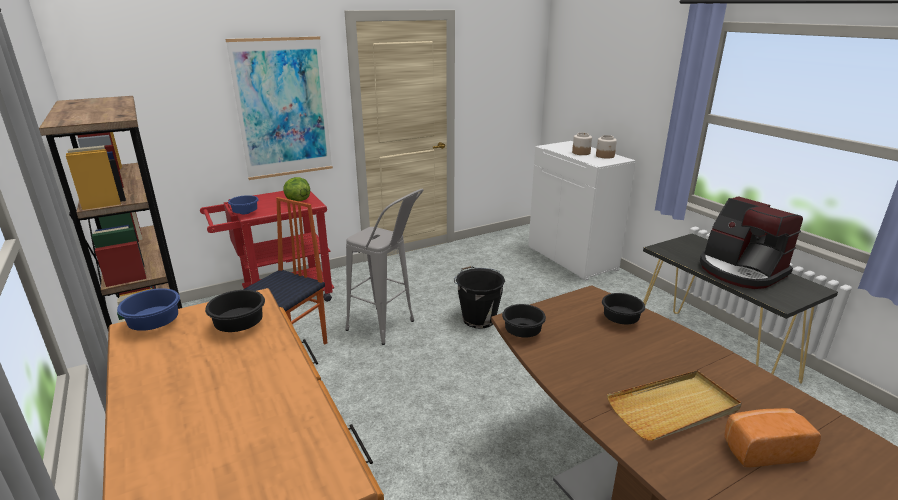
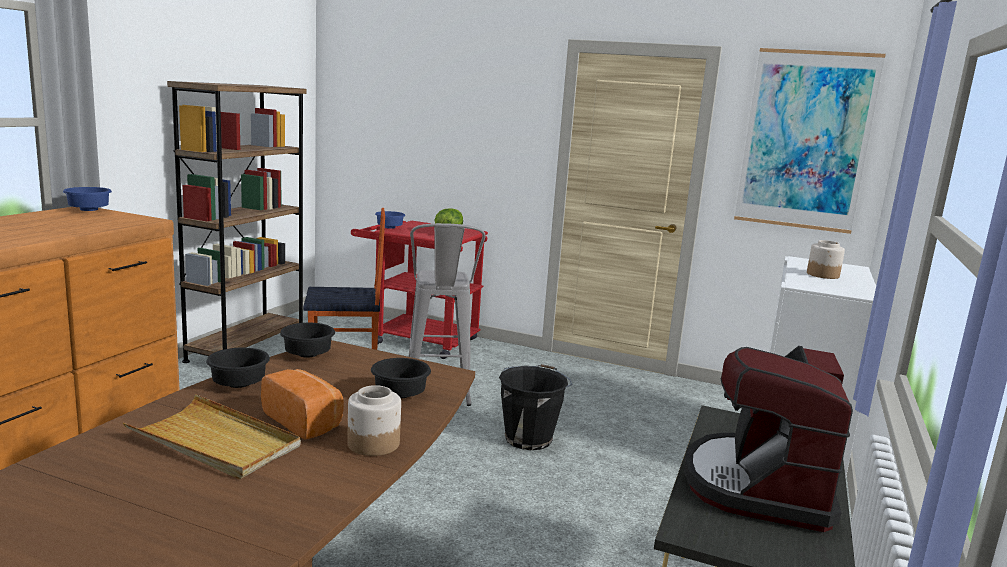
camera: 50 degrees right, 10 degrees down
(239, 327) = (99, 222): black bowl -> black bowl (237, 385)
(283, 108) = (482, 139): picture -> picture (805, 141)
(605, 156) = (848, 286): jar -> jar (373, 444)
(762, 449) = (161, 499): bread -> bread (304, 421)

